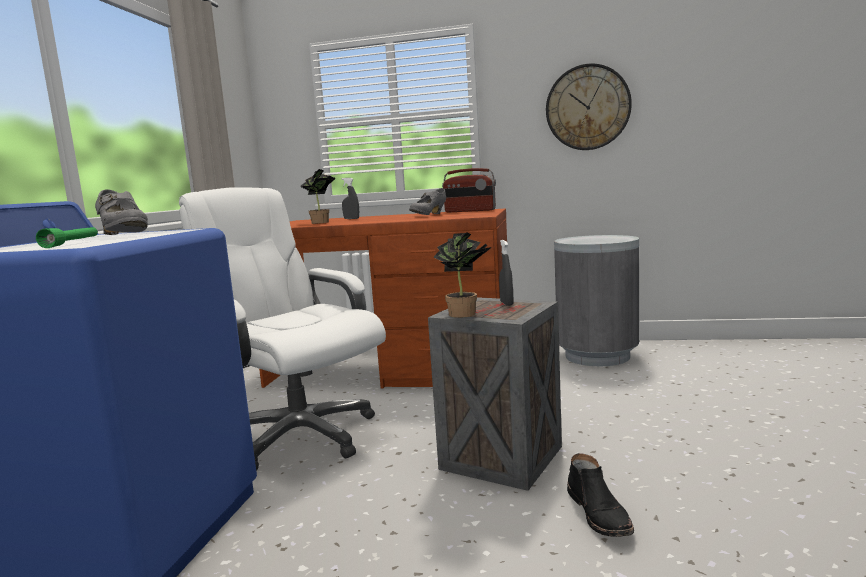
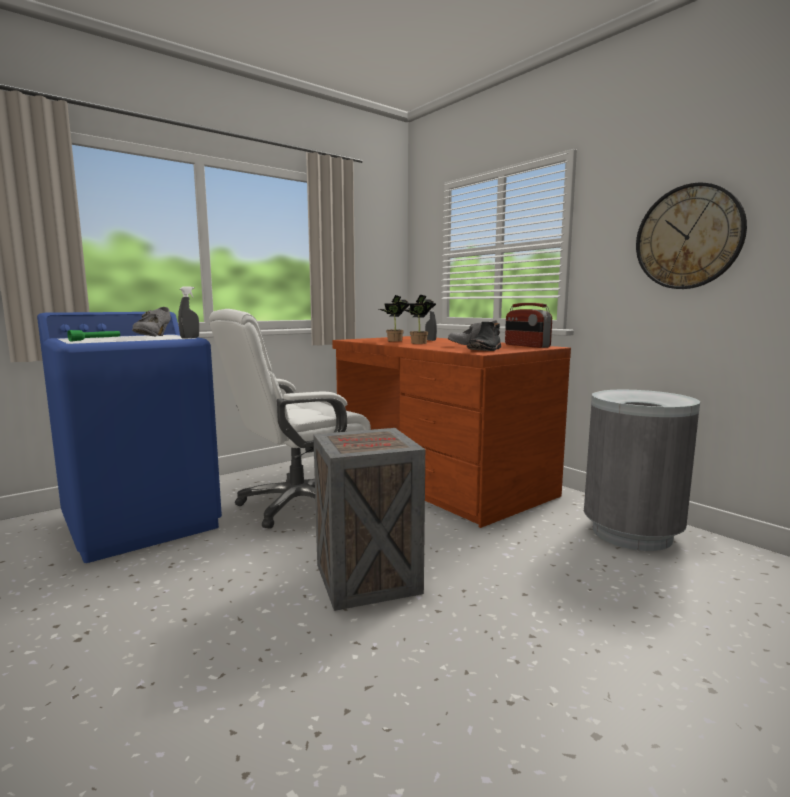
camera: 40 degrees right, 0 degrees up
(299, 435) = (296, 504): white office chair -> white office chair turned 120 degrees counterclockwise
(465, 314) = (334, 439): potted plant -> potted plant (419, 343)
(506, 303) = (387, 439): grey spray bottle -> grey spray bottle (190, 338)
(600, 514) = (338, 657): black boot -> black boot (485, 349)

